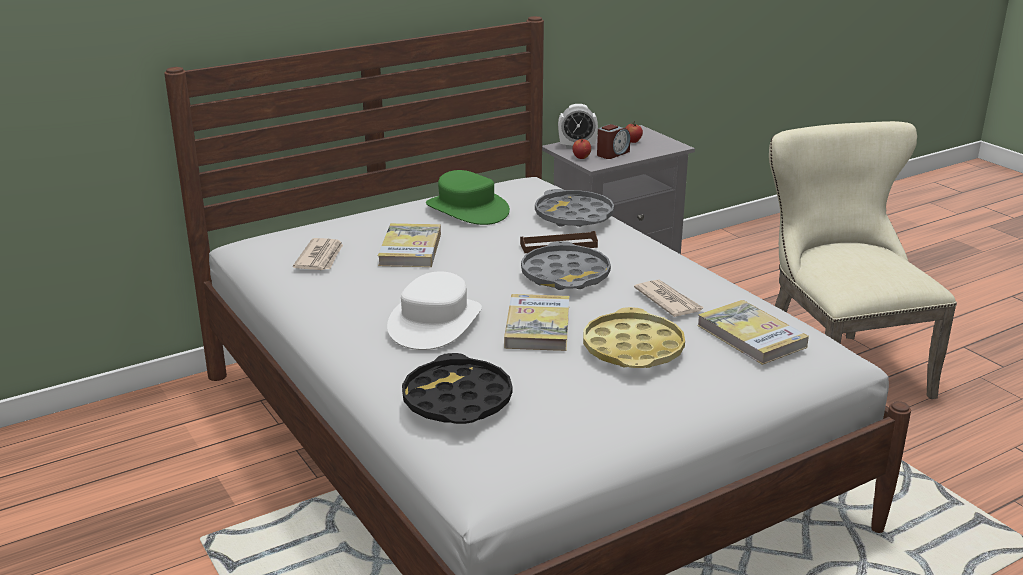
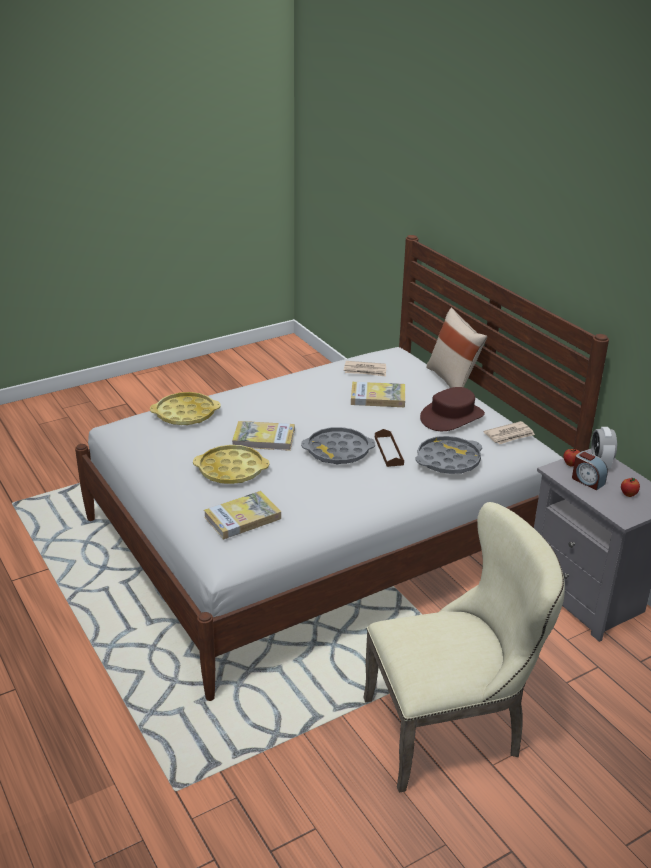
camera: 90 degrees right, 5 degrees up
(357, 209) = (453, 381): none -> beige pillow
(435, 322) = (272, 406): white hat -> none
(457, 400) = (185, 414): black tray -> yellow tray
(466, 209) = (452, 417): green hat -> brown hat
(668, 301) = (296, 489): newspaper -> newspaper (509, 435)

